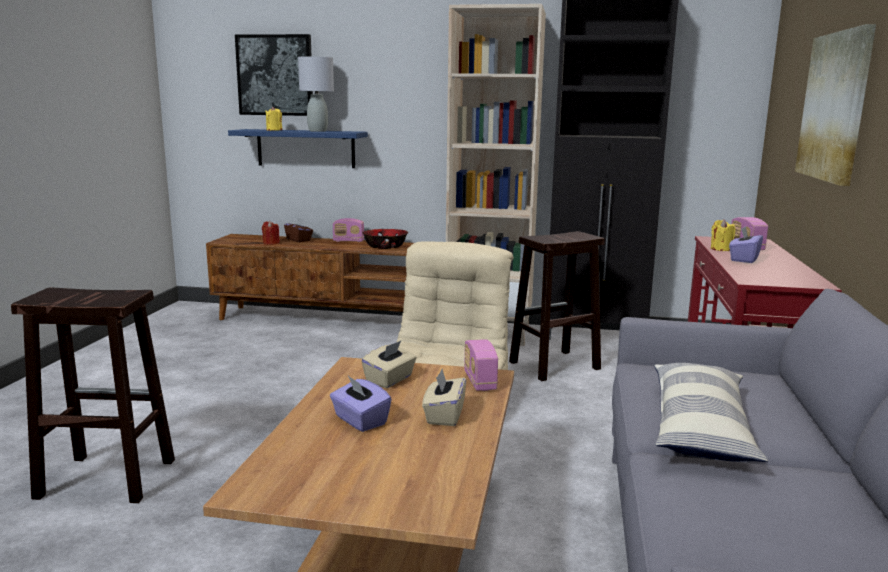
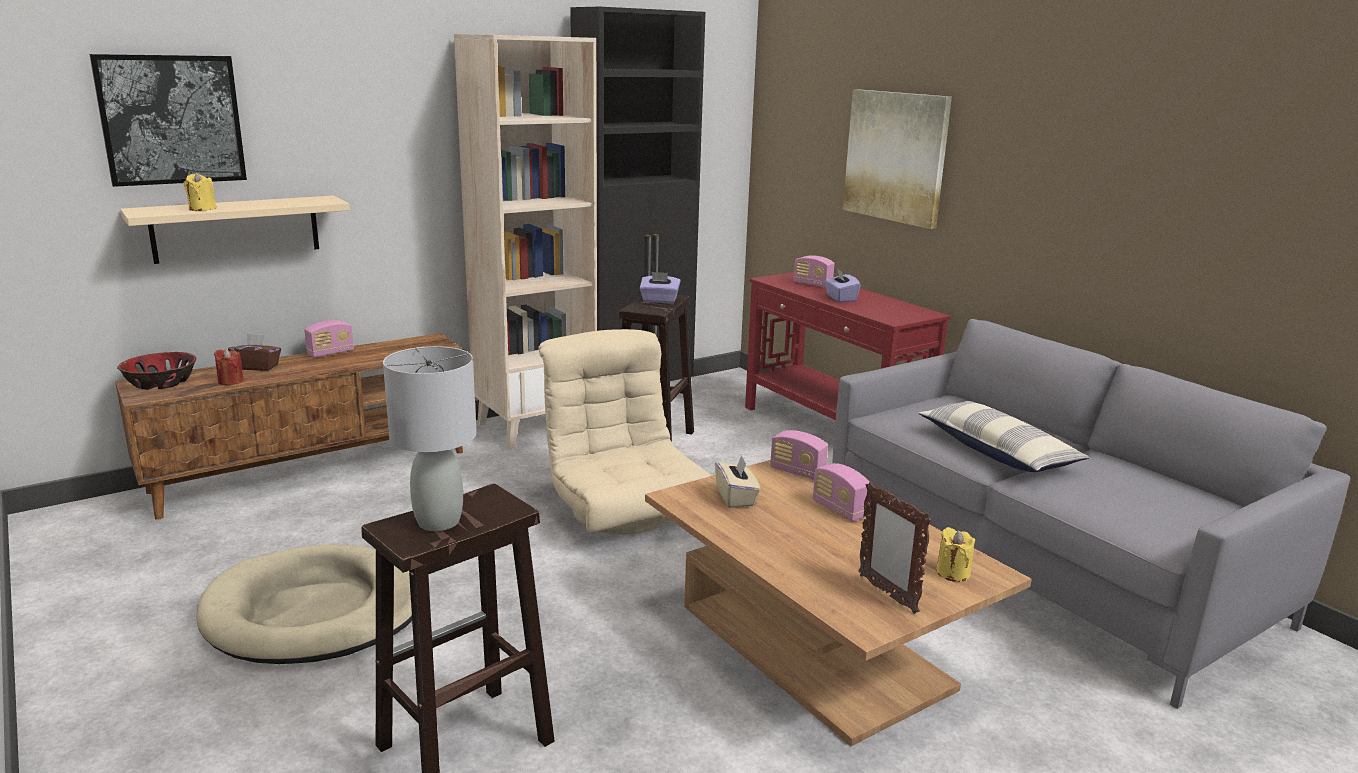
camera: 45 degrees left, 5 degrees up
(187, 384) = (314, 612): none -> beige dog bed
(306, 148) = (236, 228): blue shelf -> beige shelf
(318, 131) = (273, 203): grey table lamp -> grey table lamp (439, 521)
(321, 481) = (887, 593): none -> picture frame
(360, 420) = (800, 540): purple tissue box -> purple tissue box (659, 300)
(385, 246) = (397, 350): bowl -> bowl (160, 383)
(444, 415) = (839, 509): beige tissue box -> radio
(721, 249) = (802, 290): yellow candle -> yellow candle (953, 573)

